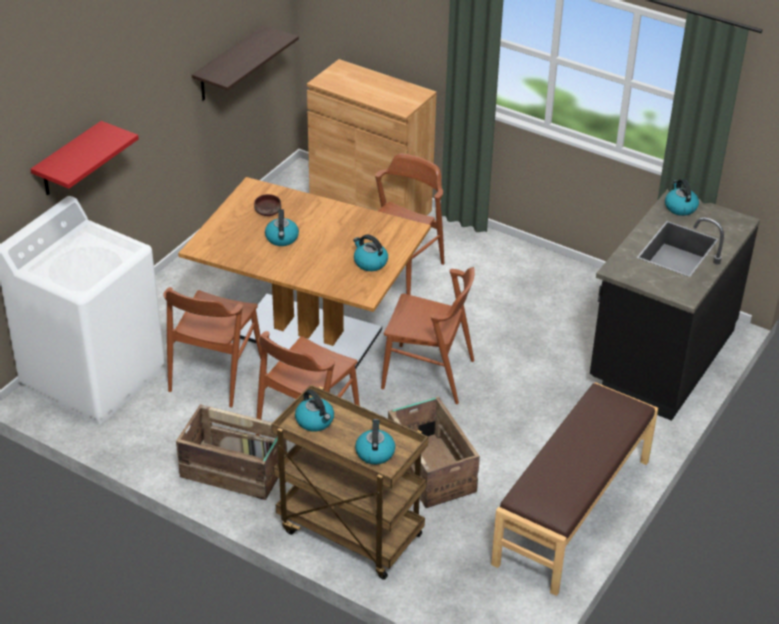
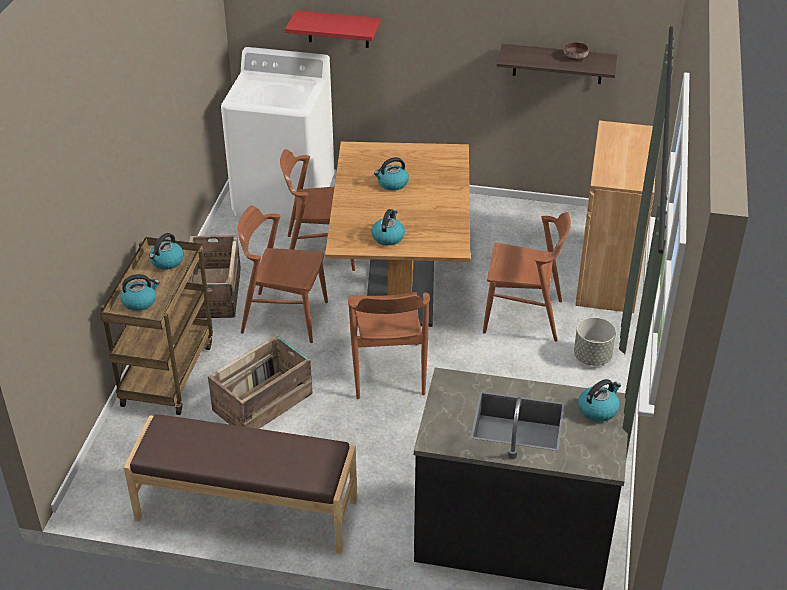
camera: 70 degrees right, 0 degrees up
(268, 212) = (425, 167): brown bowl -> brown bowl (575, 58)
(475, 251) = (592, 357): none -> grey planter

